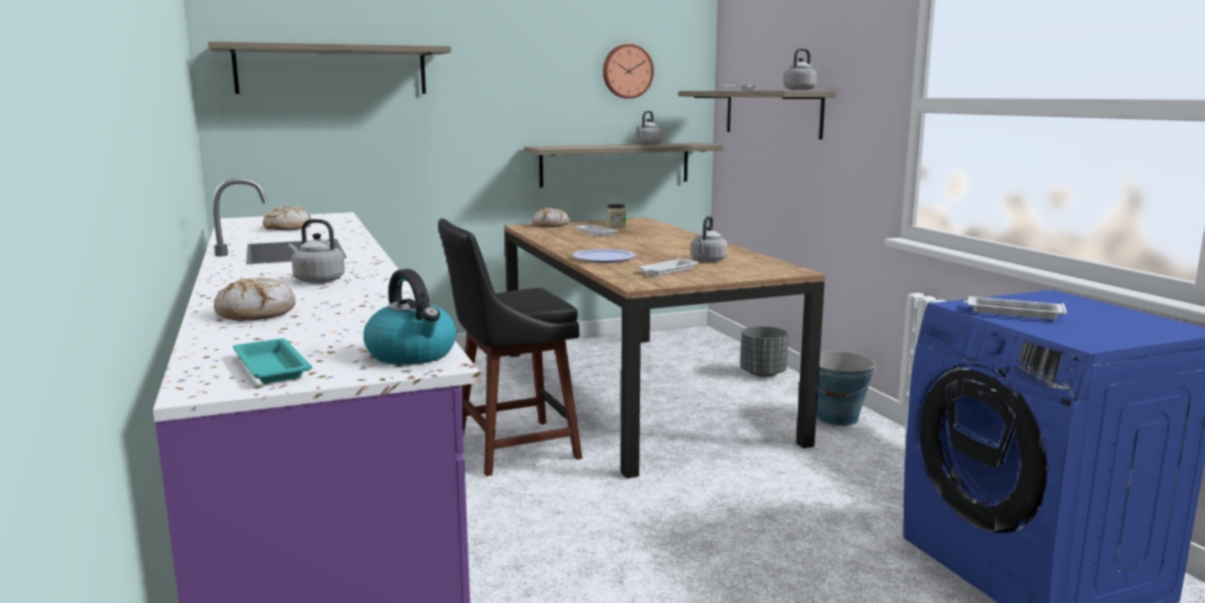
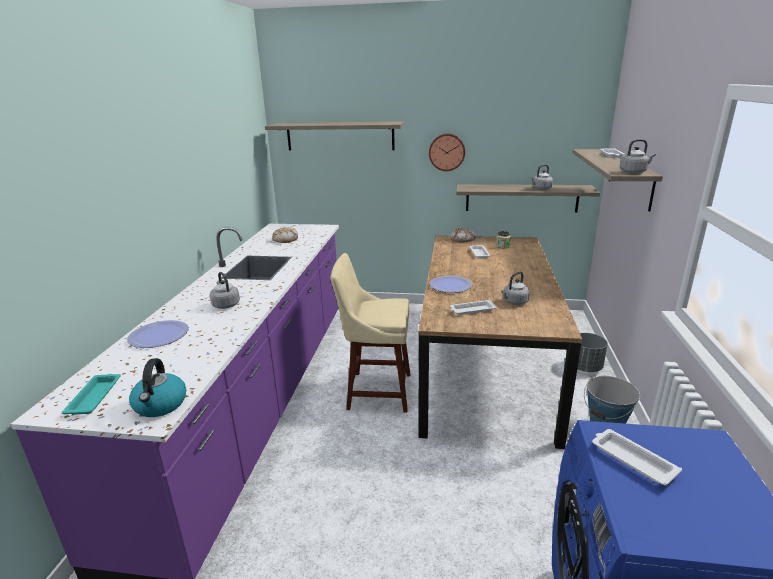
camera: 30 degrees right, 10 degrees up
(256, 313) = (159, 335): bread -> plate
(509, 447) = (375, 390): black chair -> beige chair
(627, 71) = (536, 133): wall clock -> wall clock (446, 152)

